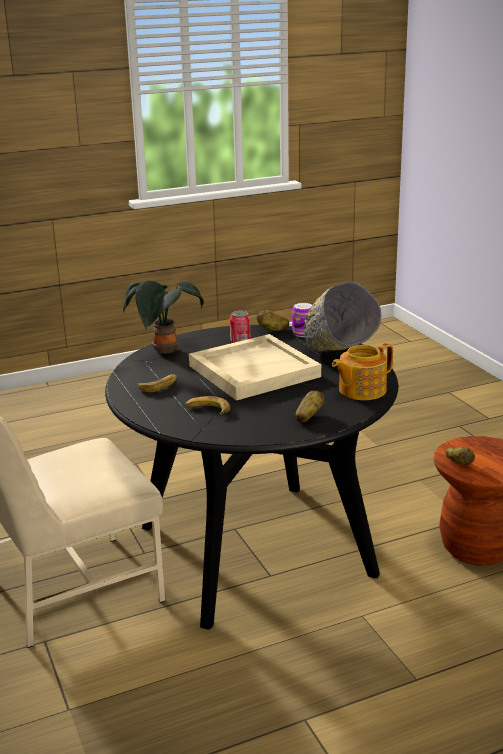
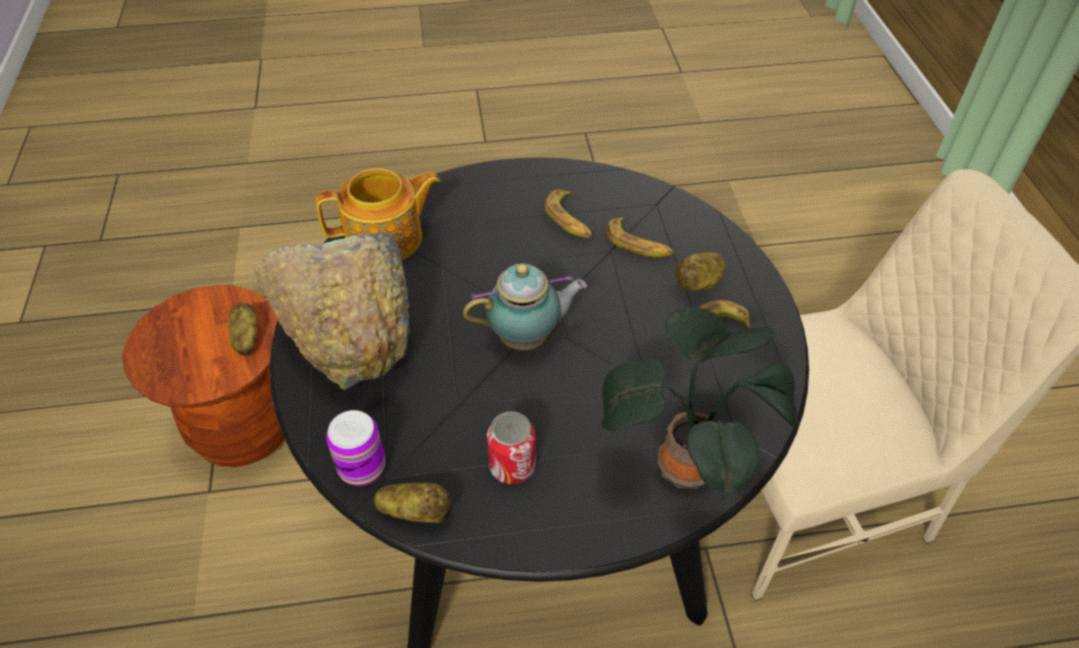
camera: 165 degrees left, 25 degrees up
(254, 370) = (527, 338): beige tray -> teapot
(255, 413) = (570, 220): none -> banana
(308, 416) = (498, 197): potato -> potato (699, 283)

